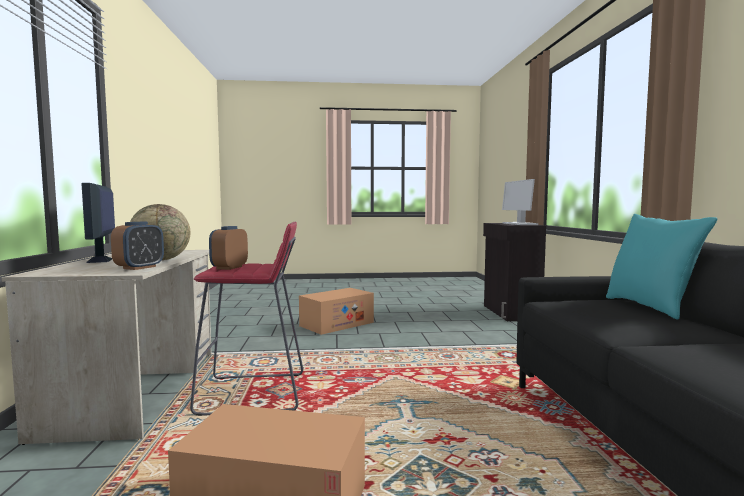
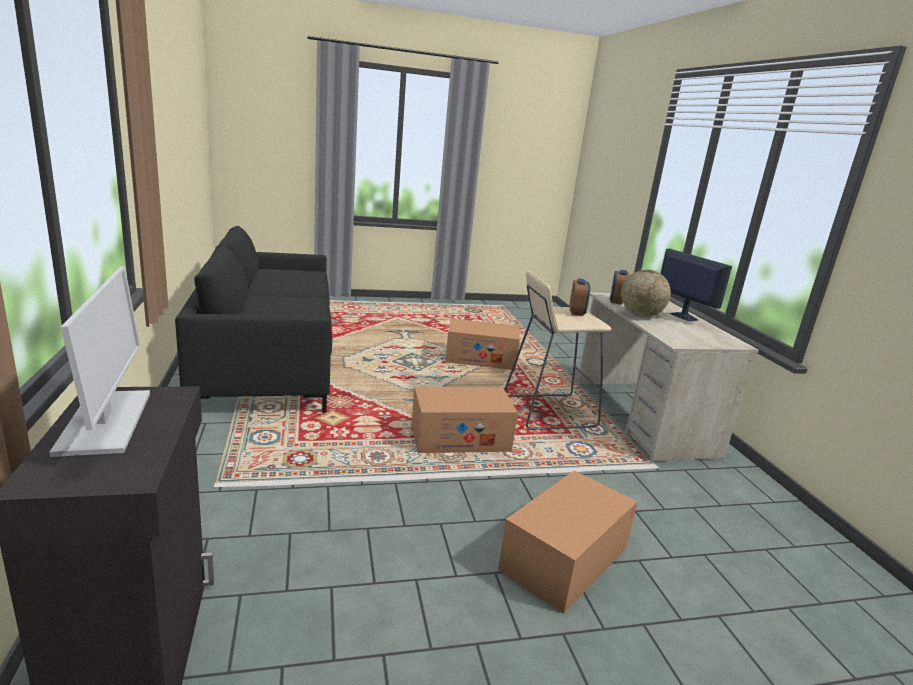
camera: 170 degrees right, 15 degrees up
(254, 394) = (548, 411): red stool -> beige stool
(375, 368) = (460, 438): none -> cardboard box
(650, 307) = (250, 311): turquoise pillow -> none

